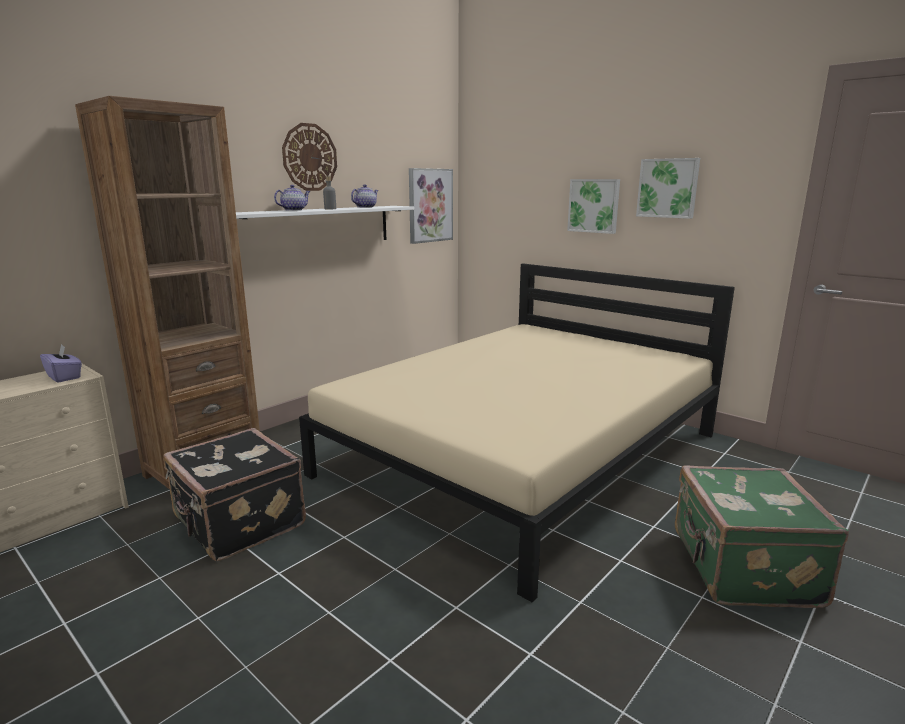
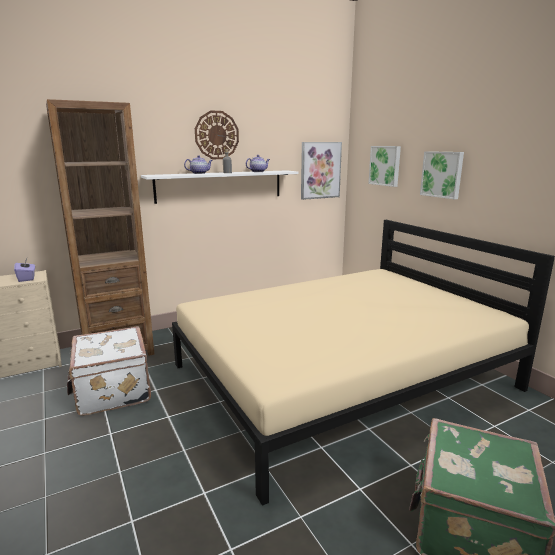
camera: 20 degrees right, 0 degrees up
(237, 523) = (112, 391): black suitcase -> white suitcase
(668, 188) = (503, 161): picture -> picture (385, 165)

